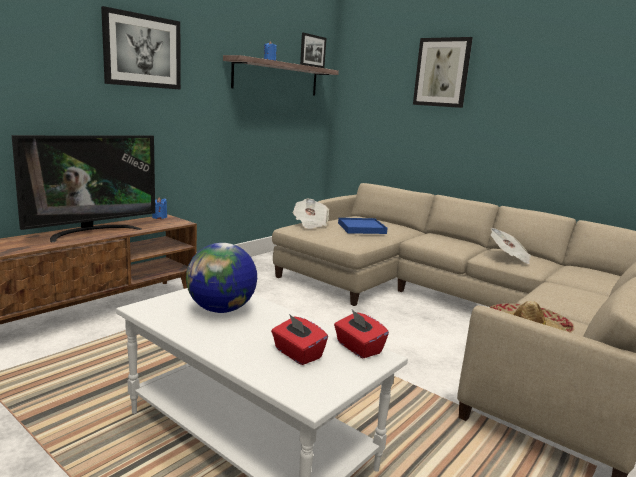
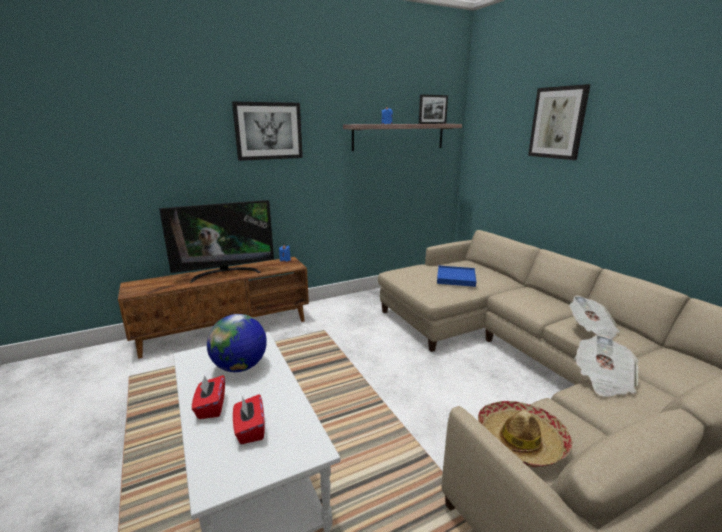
camera: 25 degrees right, 5 degrees up
(310, 224) = (412, 269): newspaper -> newspaper (603, 379)
(358, 348) = (306, 434): red tissue box -> red tissue box (211, 407)

